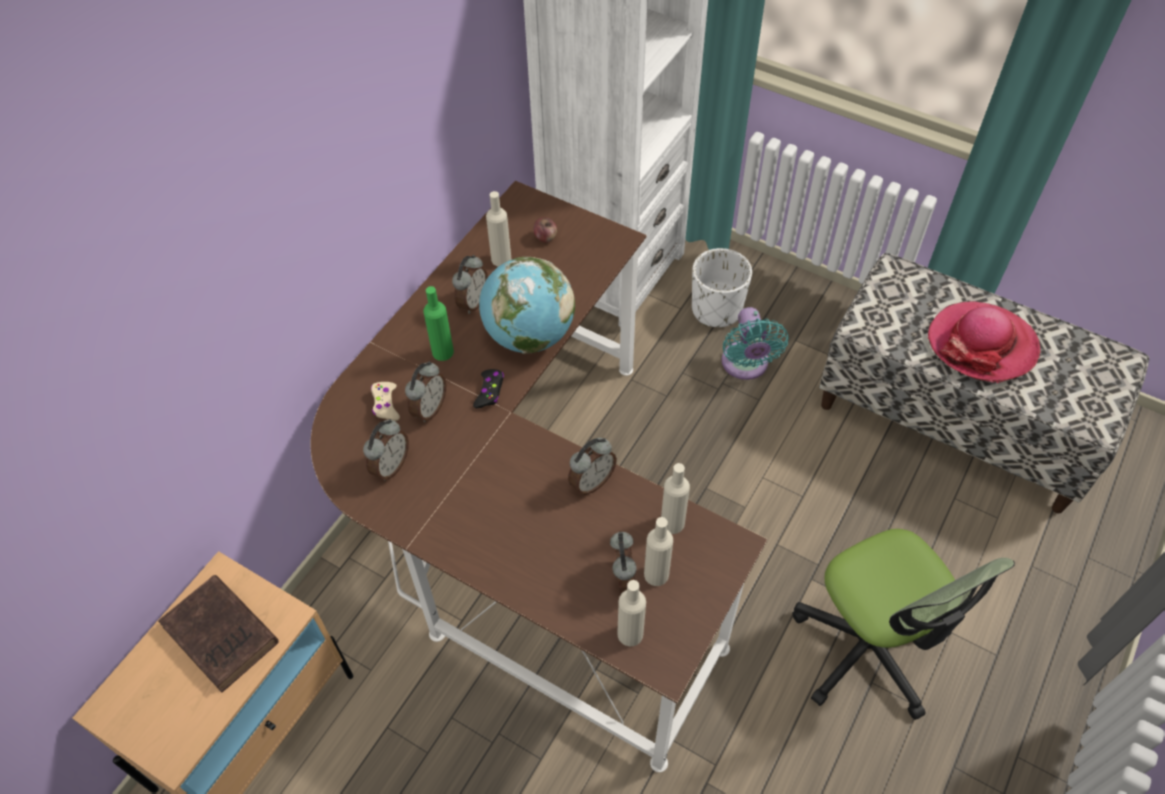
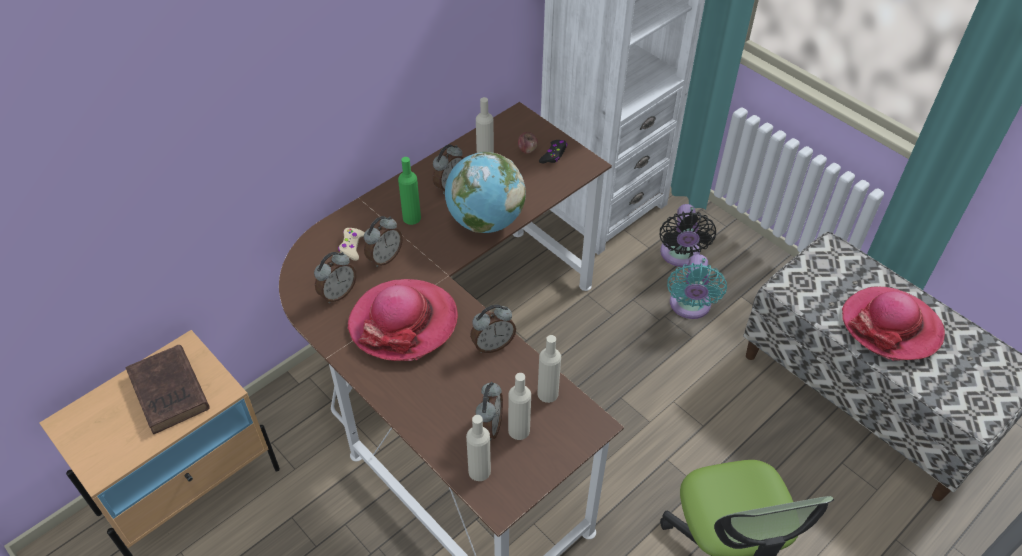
camera: 15 degrees right, 5 degrees down
(480, 481) = (403, 322): none -> hat
(489, 391) = (437, 256): black game controller -> black game controller (553, 155)
(716, 309) = (680, 255): white planter -> black fan

